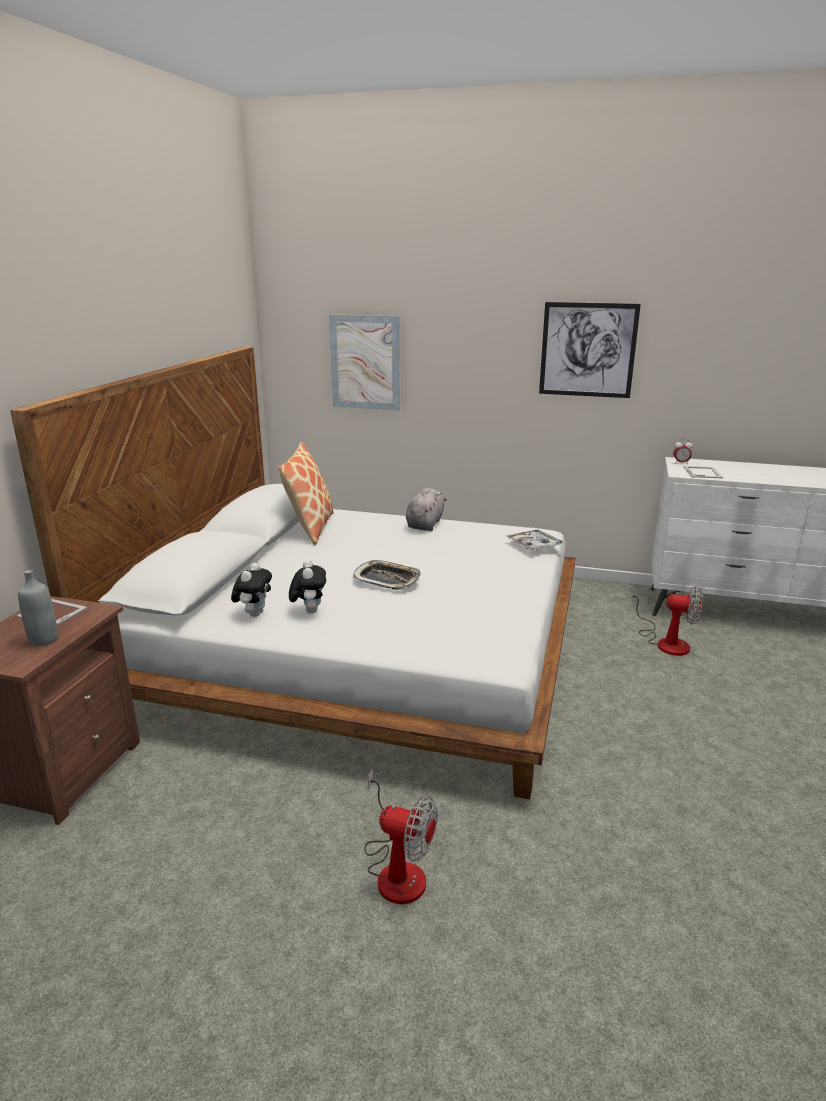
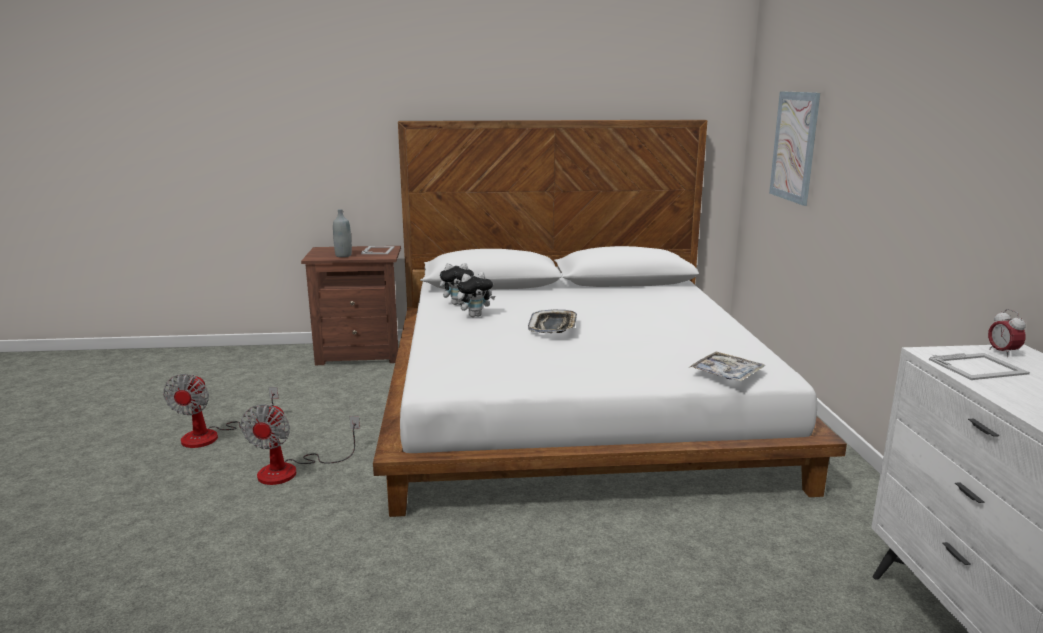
camera: 70 degrees right, 5 degrees down
(310, 528) = (639, 291): pillow -> none
(425, 524) = (714, 324): grey plush toy -> none
(588, 350) = (961, 143): picture -> none
(666, 641) = (797, 592): fan -> fan (213, 435)

